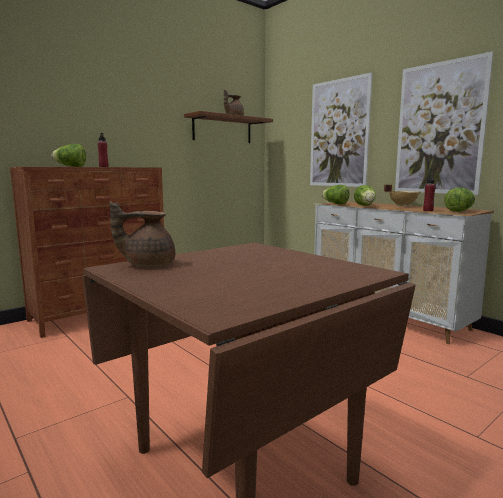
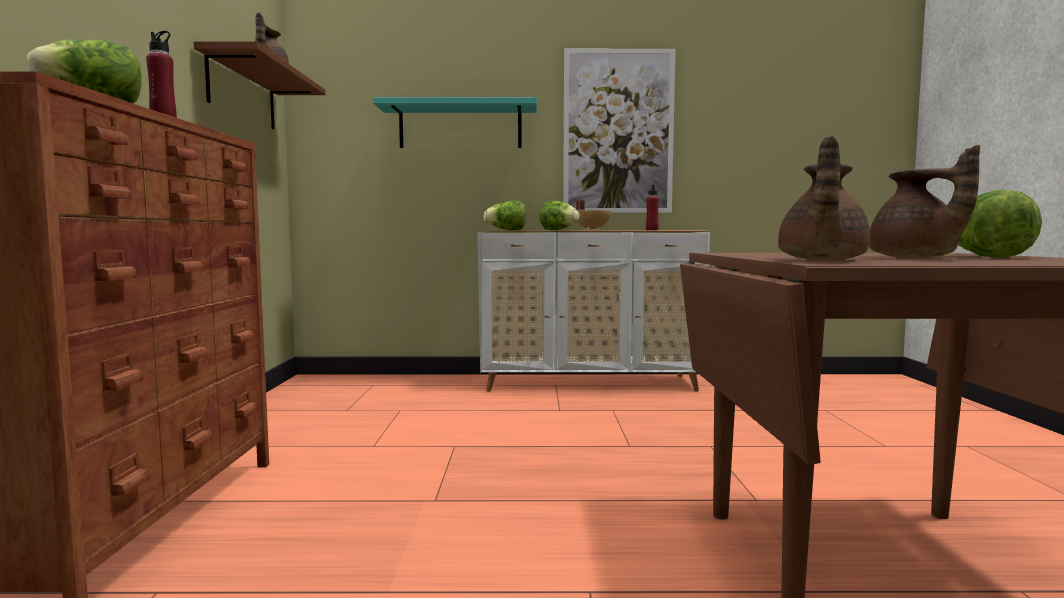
camera: 50 degrees left, 5 degrees down
(214, 273) = (915, 258): none -> brown teapot
(339, 133) = (460, 127): picture -> turquoise shelf
(460, 211) = (678, 229): lettuce -> lettuce (984, 256)

